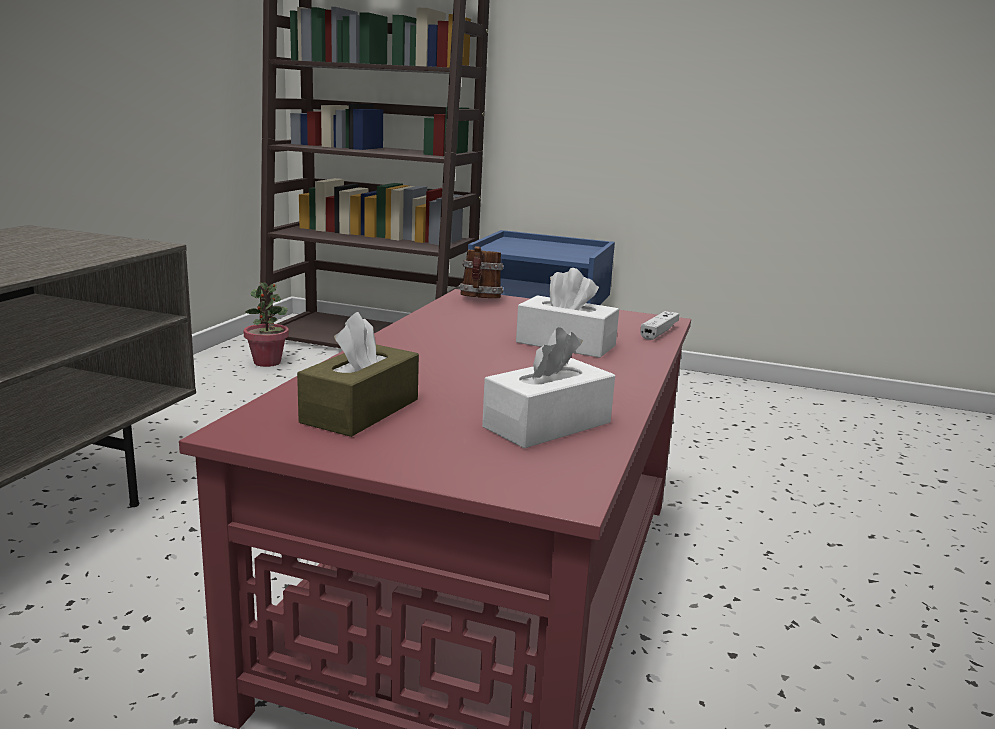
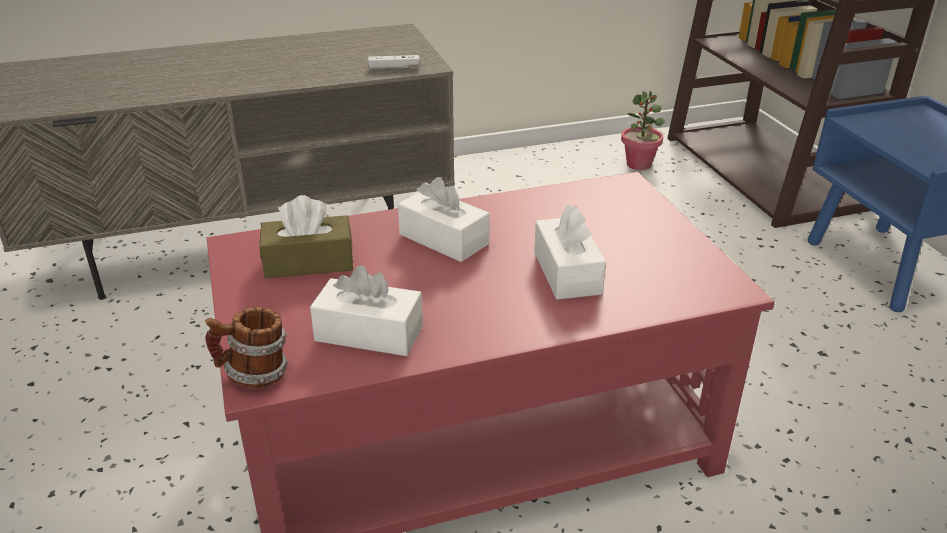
camera: 55 degrees right, 15 degrees up
(432, 358) = (443, 239): none -> white tissue box
(480, 299) = (625, 193): mug -> mug (254, 376)
(659, 332) = (687, 300): white game controller -> white game controller (394, 68)

